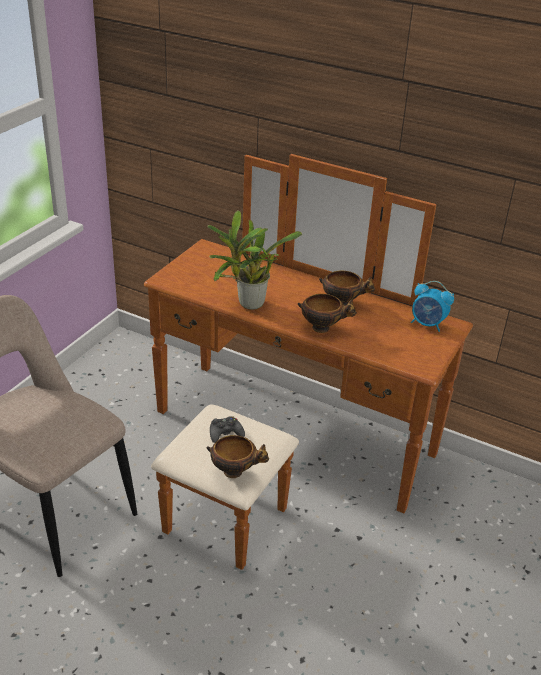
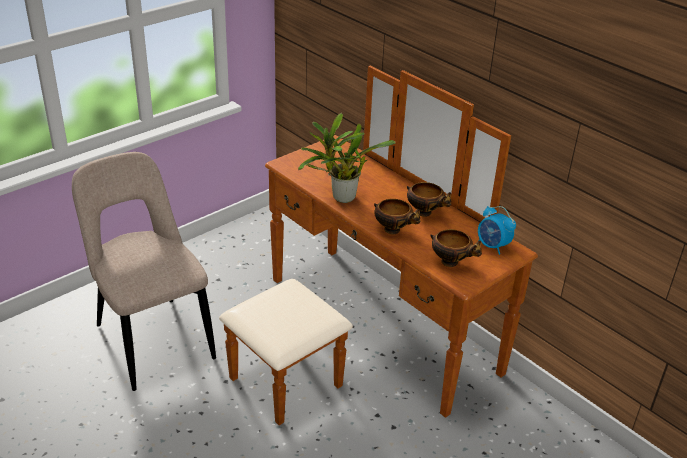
camera: 20 degrees right, 0 degrees up
(225, 433) = (288, 304): black game controller -> none
(235, 472) = (280, 336): bowl -> bowl (451, 262)

